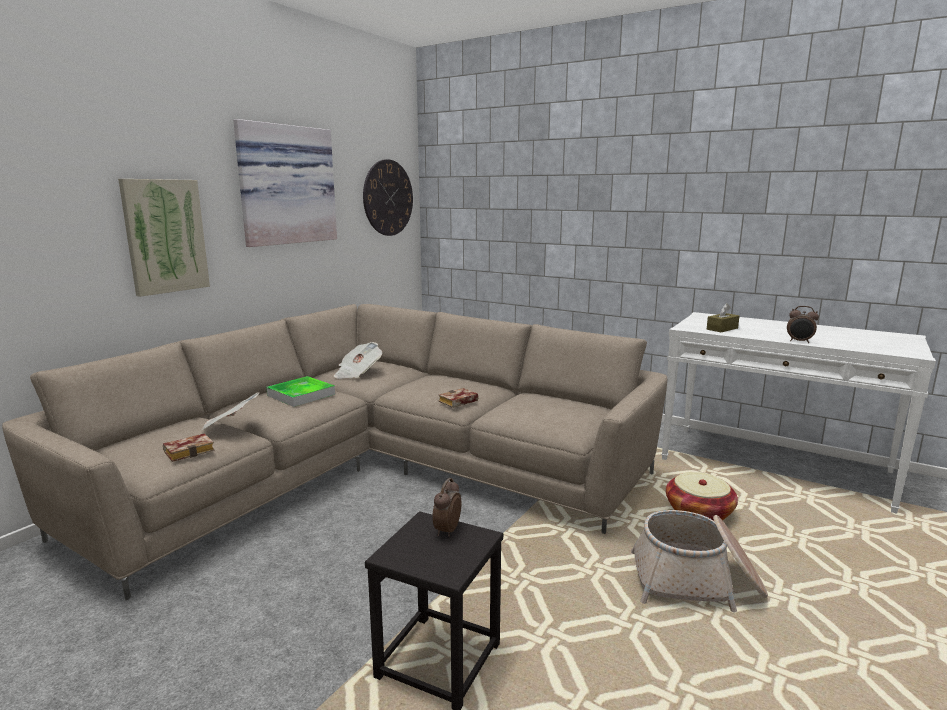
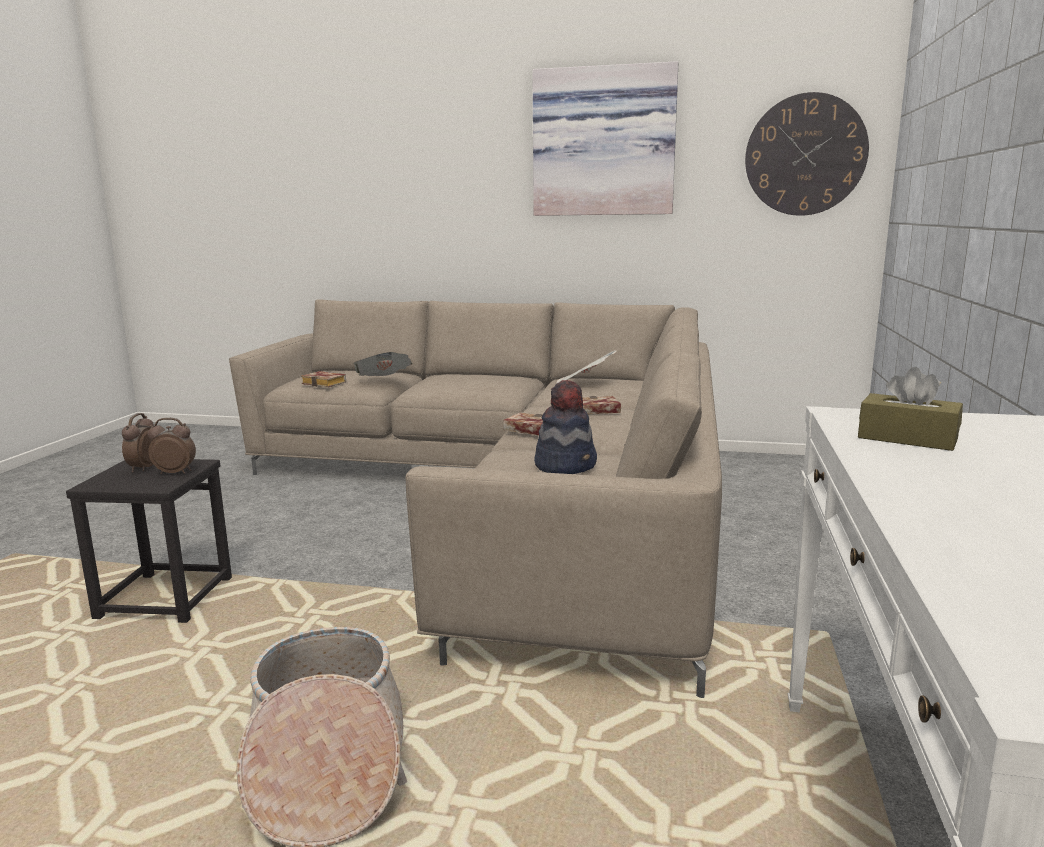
camera: 70 degrees right, 0 degrees up
(165, 236) = (450, 199): picture -> none
(301, 395) = (485, 381): tray -> none
(434, 381) = (594, 411): none -> book
(542, 404) = (566, 465): none -> hat
(698, 513) = (572, 765): basket -> none
(799, 341) = (905, 507): alarm clock -> alarm clock (143, 468)

